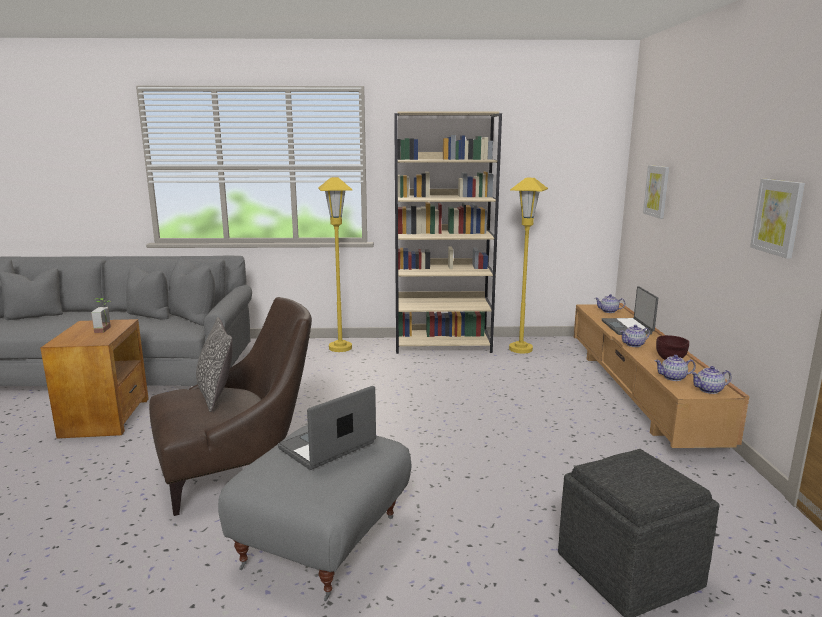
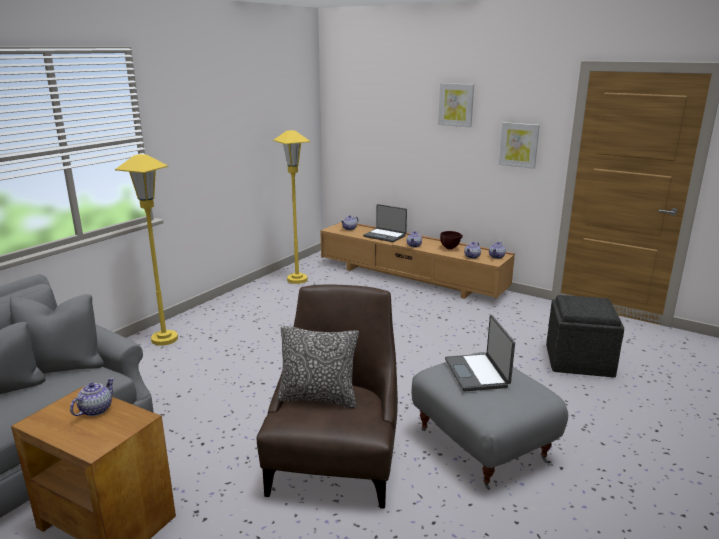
camera: 55 degrees left, 5 degrees up
(106, 329) = (95, 410): potted plant -> teapot
(443, 345) = (240, 299): beige bookcase -> none
(657, 191) = (374, 131): picture -> picture (456, 105)

